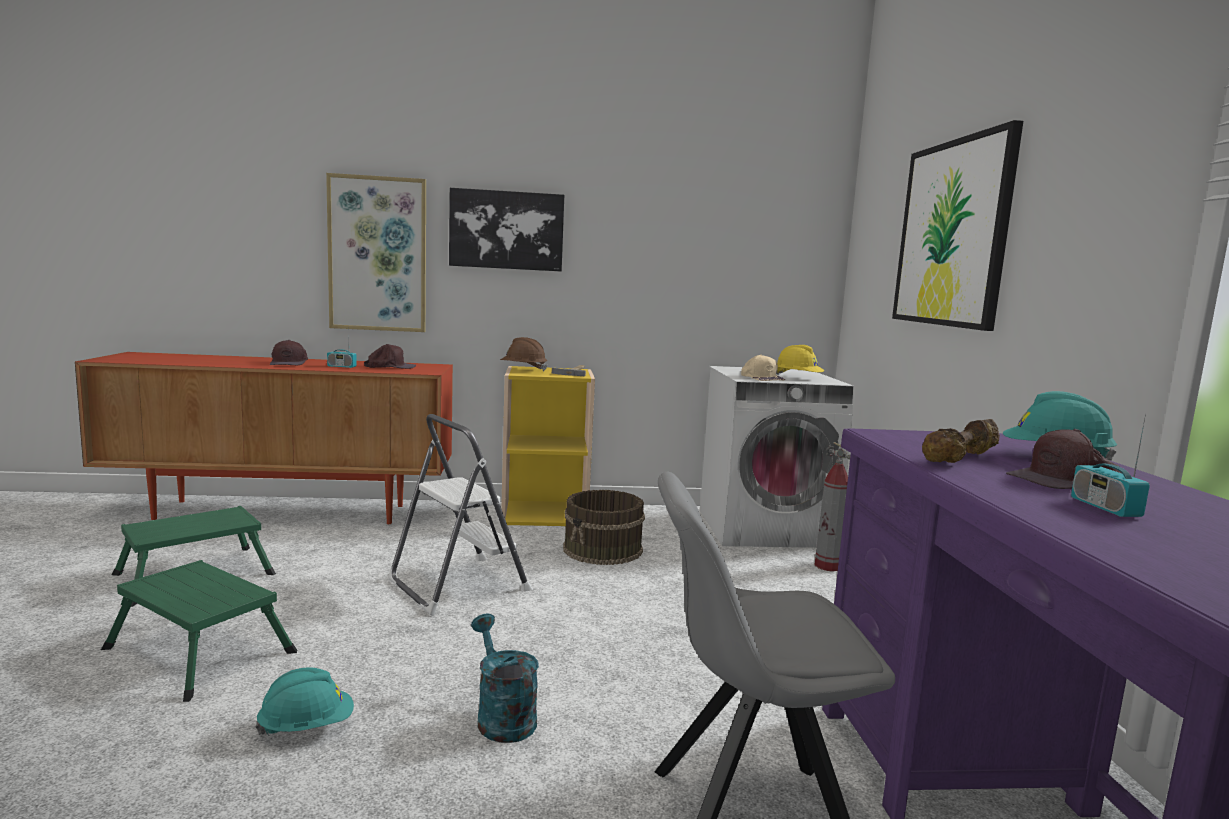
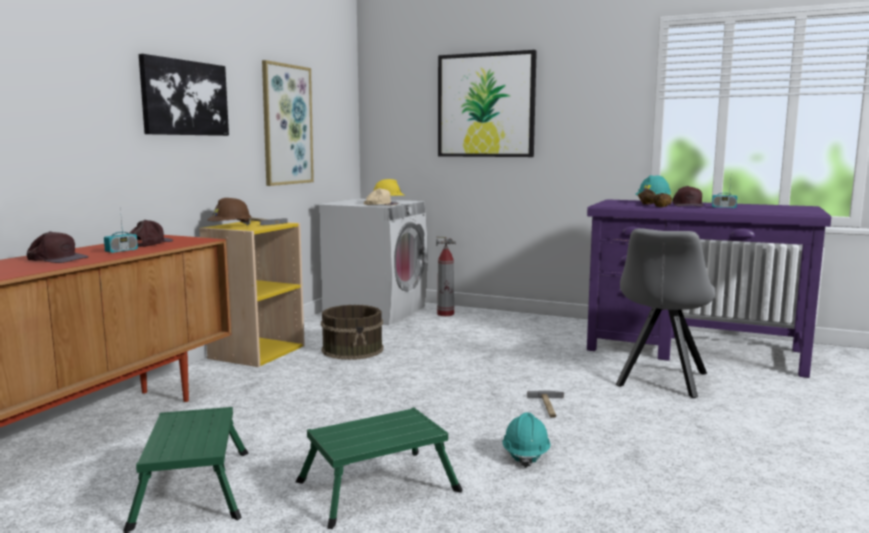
camera: 60 degrees left, 0 degrees up
(378, 254) = (80, 124): picture -> picture (287, 125)
(453, 585) = (358, 395): white step ladder -> none
(502, 716) = (549, 407): turquoise watering can -> hammer

